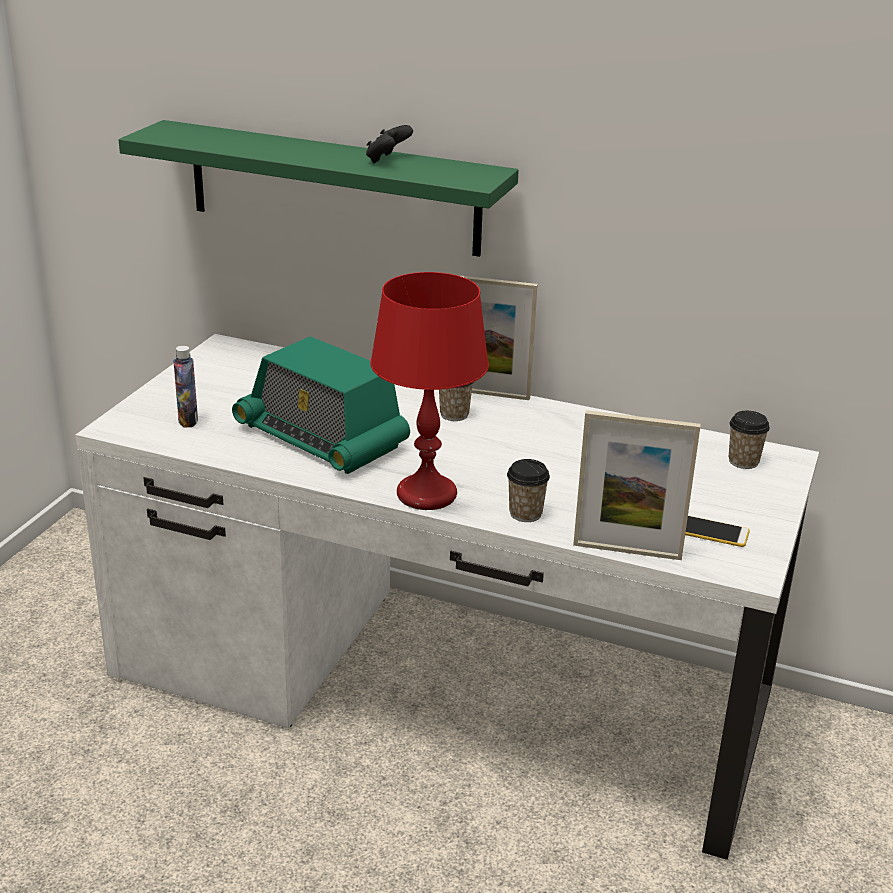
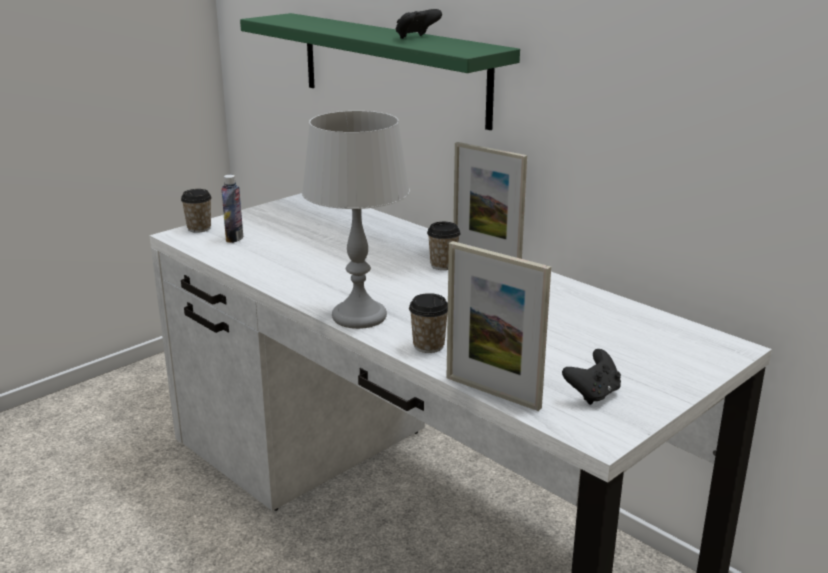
camera: 25 degrees right, 5 degrees down
(321, 437) = (319, 264): radio -> none
(427, 494) = (360, 316): red table lamp -> grey table lamp
(713, 532) = (593, 394): phone -> black game controller
(743, 461) = (680, 343): cup -> cup (199, 228)

